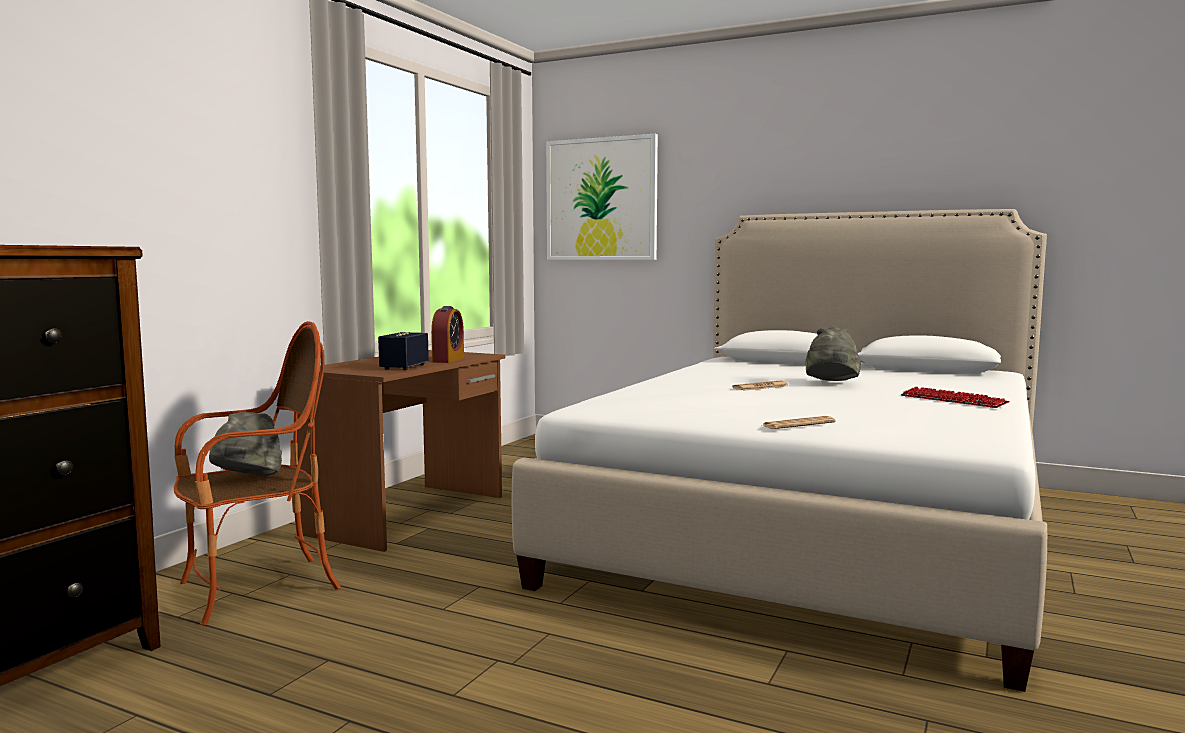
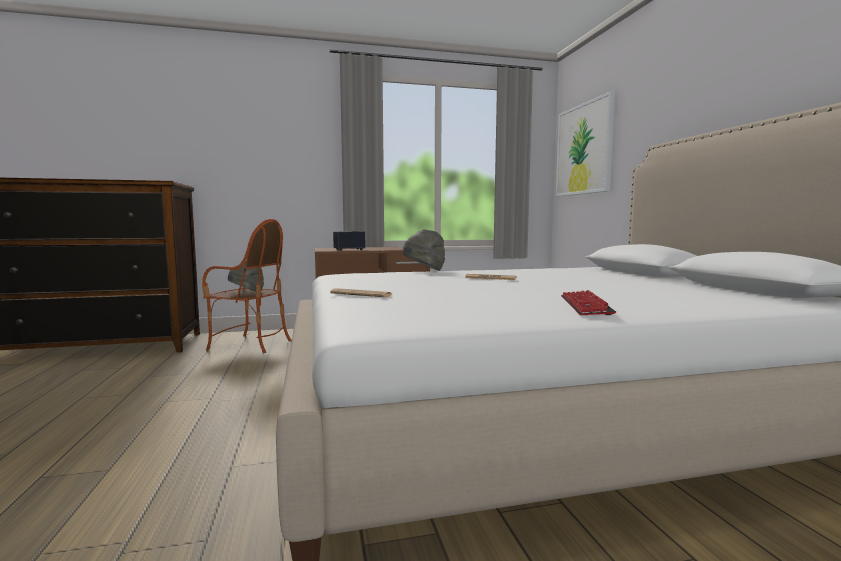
camera: 50 degrees right, 0 degrees up
(448, 360) = (388, 249): alarm clock -> none
(831, 383) = (566, 284): grey hat -> grey hat (424, 271)

